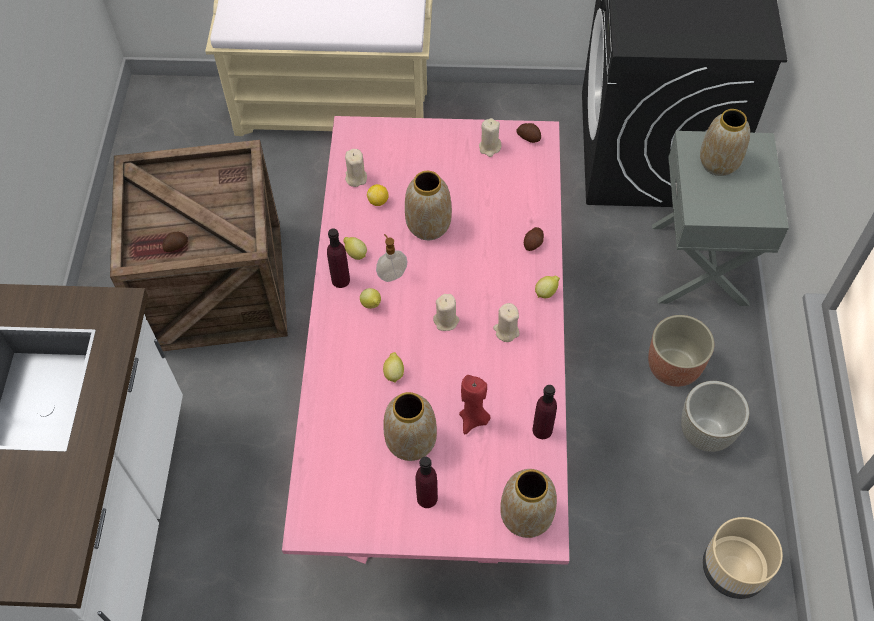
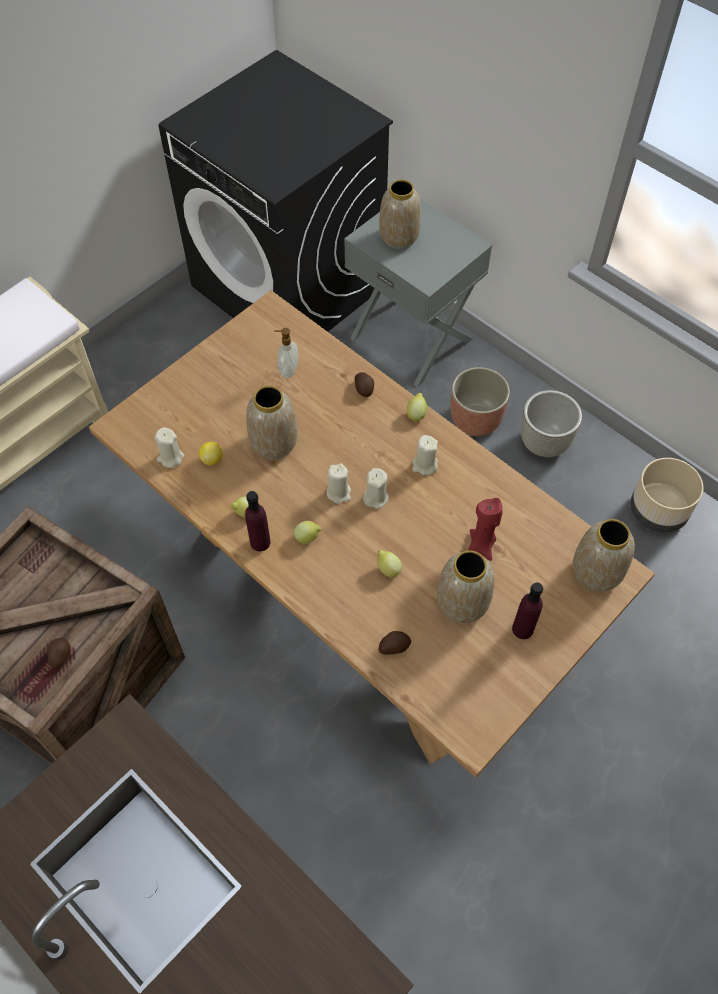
camera: 50 degrees left, 0 degrees up
(392, 275) = (294, 502): soap dispenser -> soap dispenser (288, 370)
(436, 403) = (357, 594): pink dining table -> brown dining table
(489, 147) = (245, 349): beige candle -> beige candle (339, 492)
(528, 137) = (264, 318): potato -> potato (394, 646)
(542, 430) = (532, 507): purple bottle -> none

